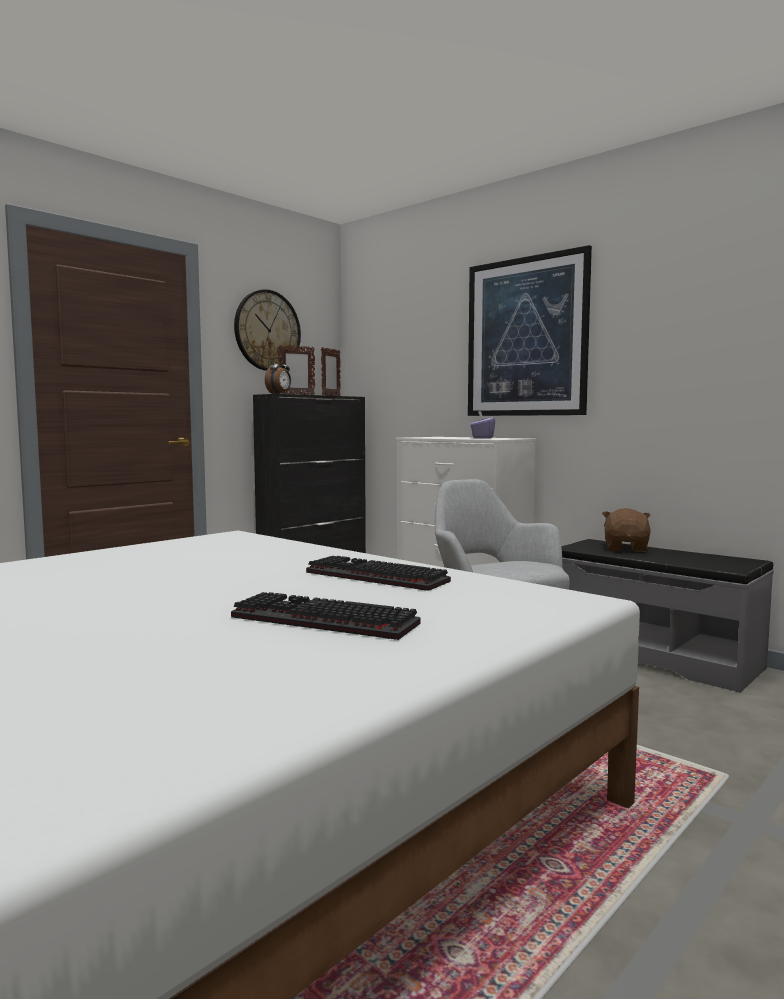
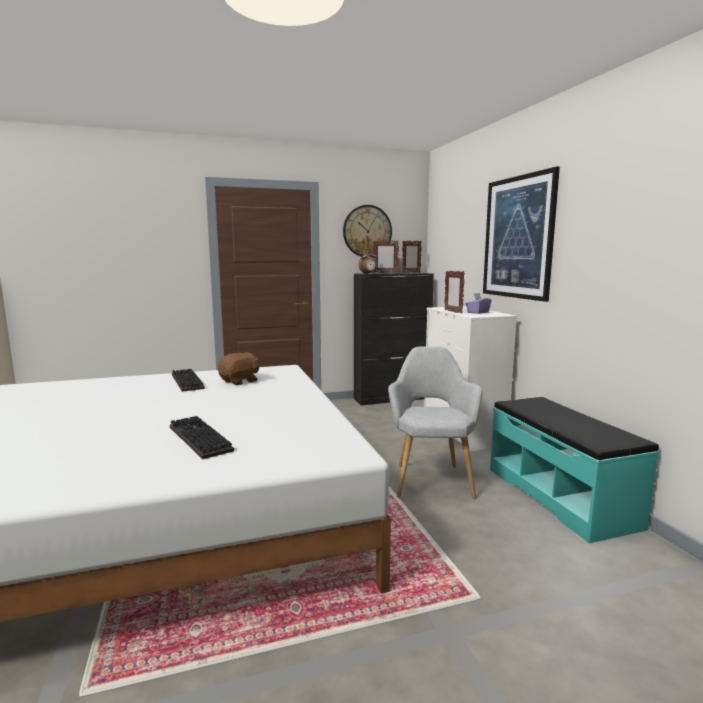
camera: 30 degrees right, 5 degrees up
(372, 577) = (283, 413): keyboard -> keyboard (185, 381)
(451, 438) = (453, 312): none -> picture frame
(626, 549) = (550, 411): brown plush toy -> brown plush toy (240, 381)
(653, 656) = (560, 496): grey bench -> turquoise bench

